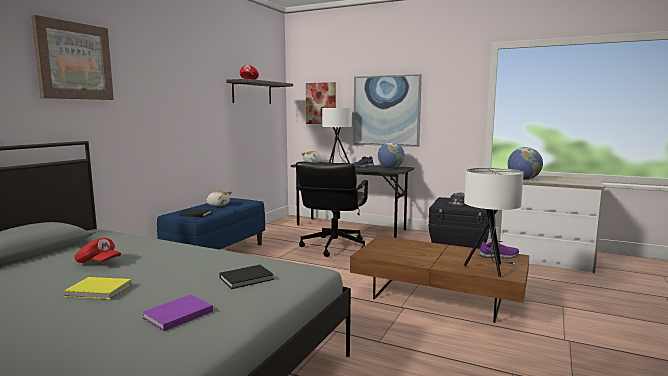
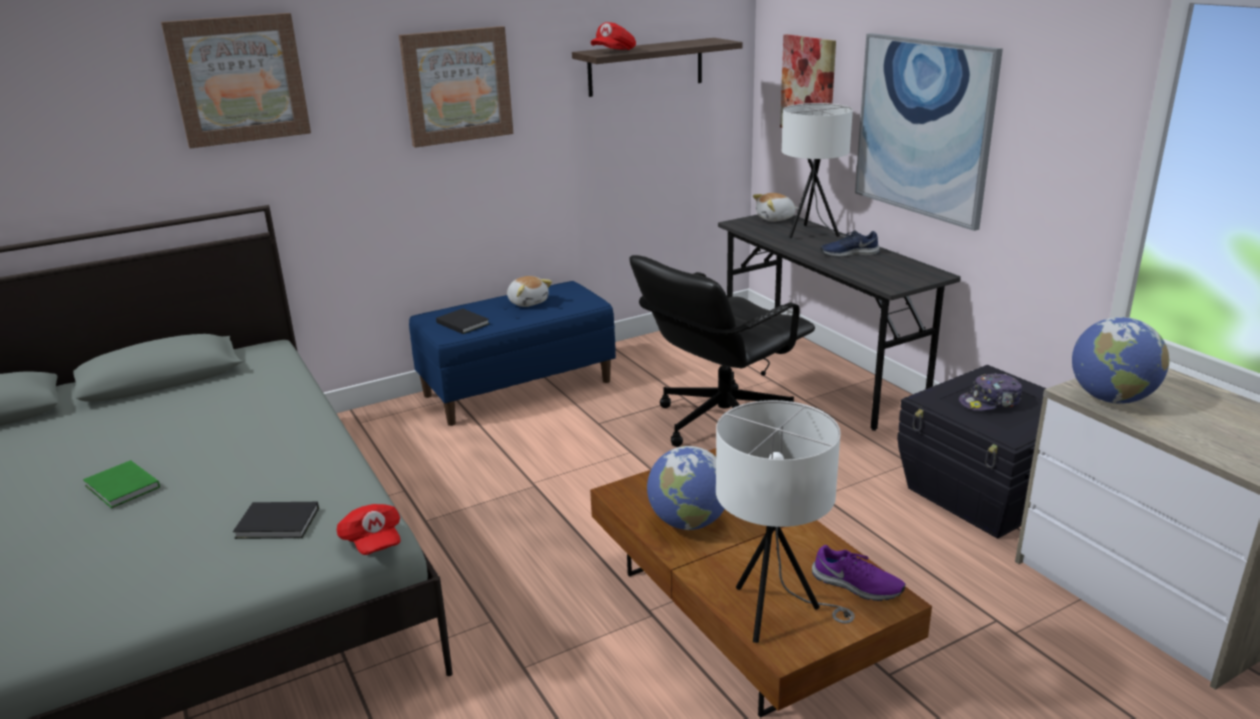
camera: 35 degrees right, 15 degrees up
(98, 263) = (188, 427): red cap -> red cap (372, 542)
(99, 290) = (122, 488): yellow book -> green book
(176, 315) = (126, 565): purple book -> none
(181, 87) = (457, 86): none -> picture
(390, 168) = (894, 273): globe -> globe (688, 522)

